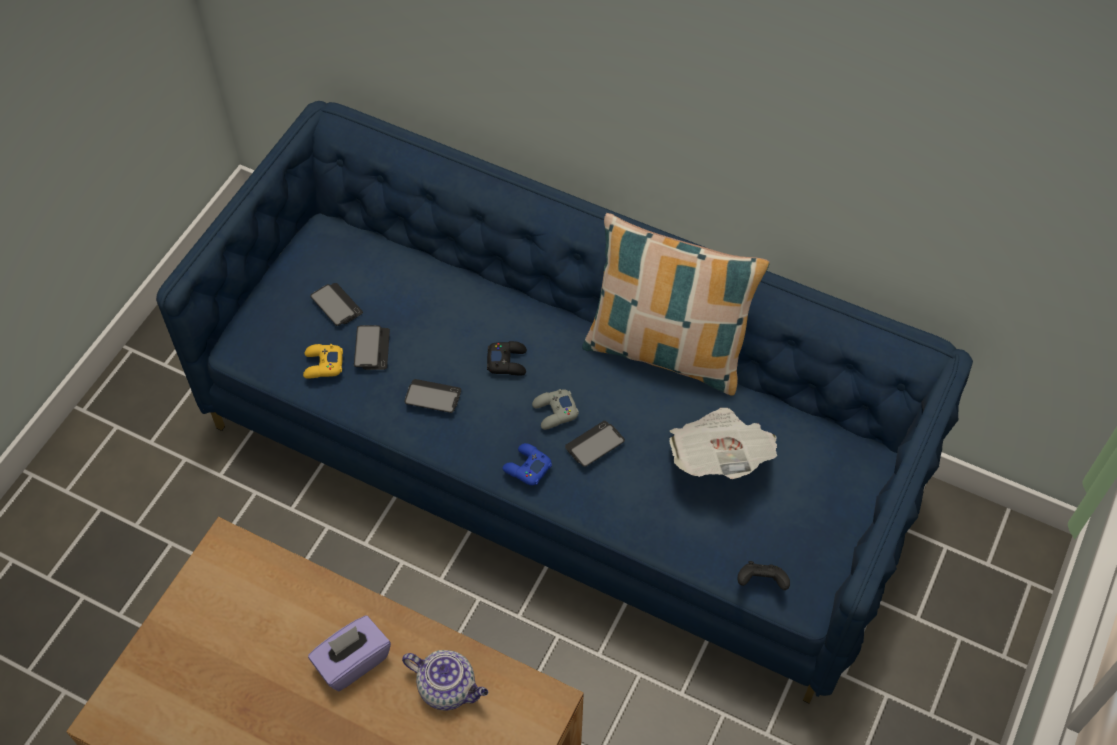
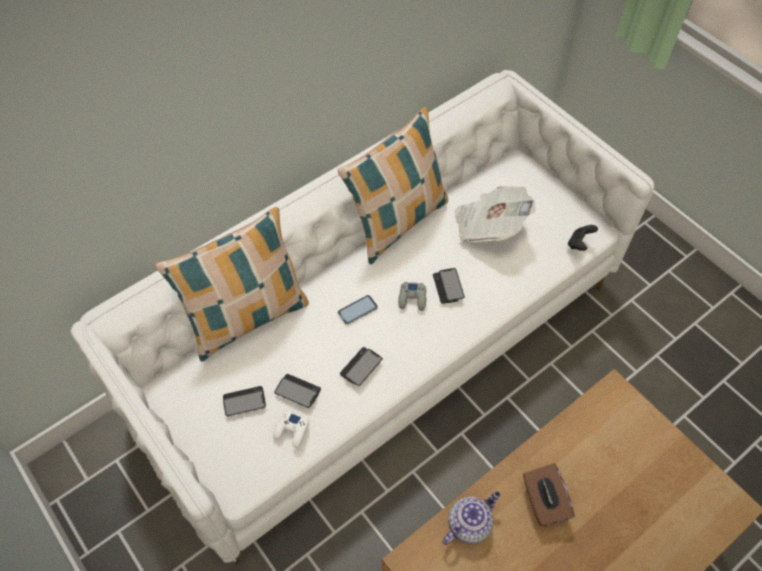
camera: 65 degrees left, 0 degrees up
(322, 365) = (292, 431): yellow game controller -> white game controller
(352, 661) = (543, 502): purple tissue box -> brown tissue box
(443, 261) = (247, 318): none -> pillow
(448, 688) = (585, 446): teapot -> teapot (469, 524)
(507, 361) = (357, 310): black game controller -> phone
(526, 467) = (445, 332): blue game controller -> none
(559, 457) = (381, 345): blue sofa -> white sofa

